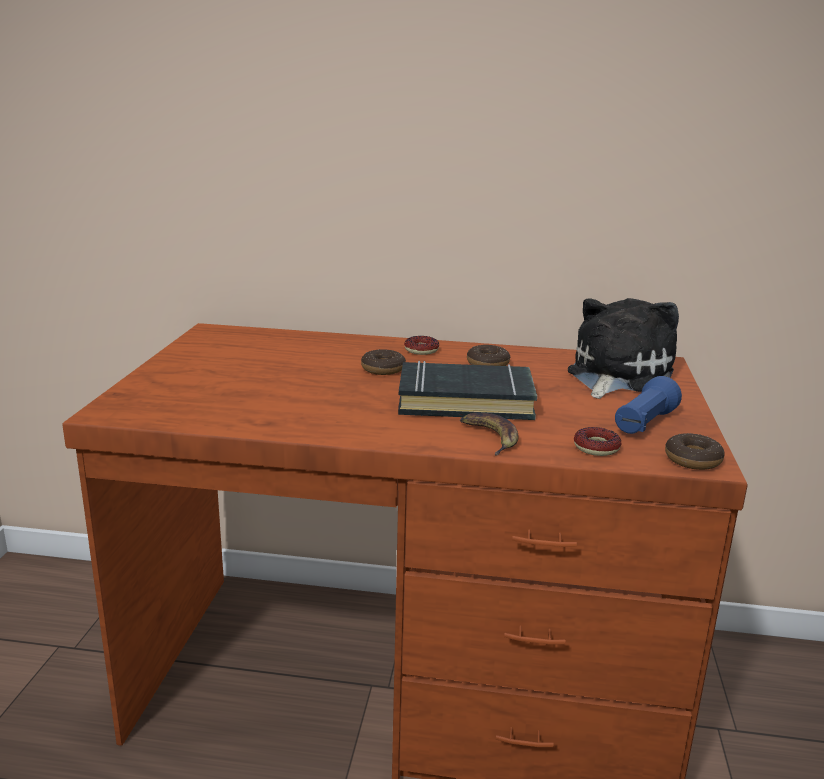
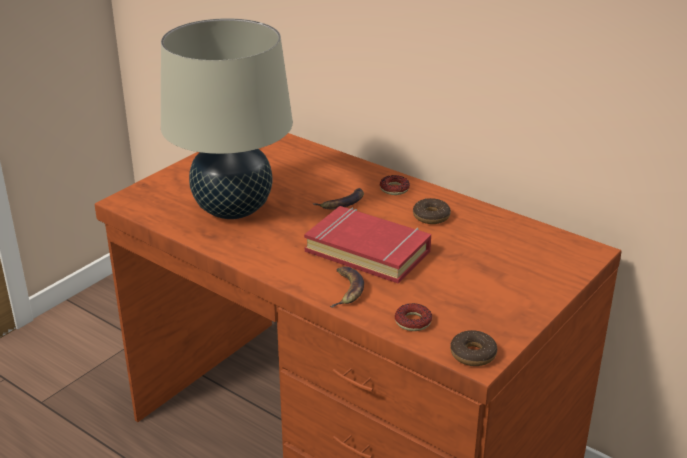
camera: 30 degrees right, 10 degrees up
(263, 395) = (233, 209): none -> beige table lamp
(383, 369) = (342, 203): donut -> banana
(465, 401) = (368, 251): black book -> red book
(615, 375) = (525, 255): plush toy -> none
(643, 424) = (480, 310): blue flashlight -> none

